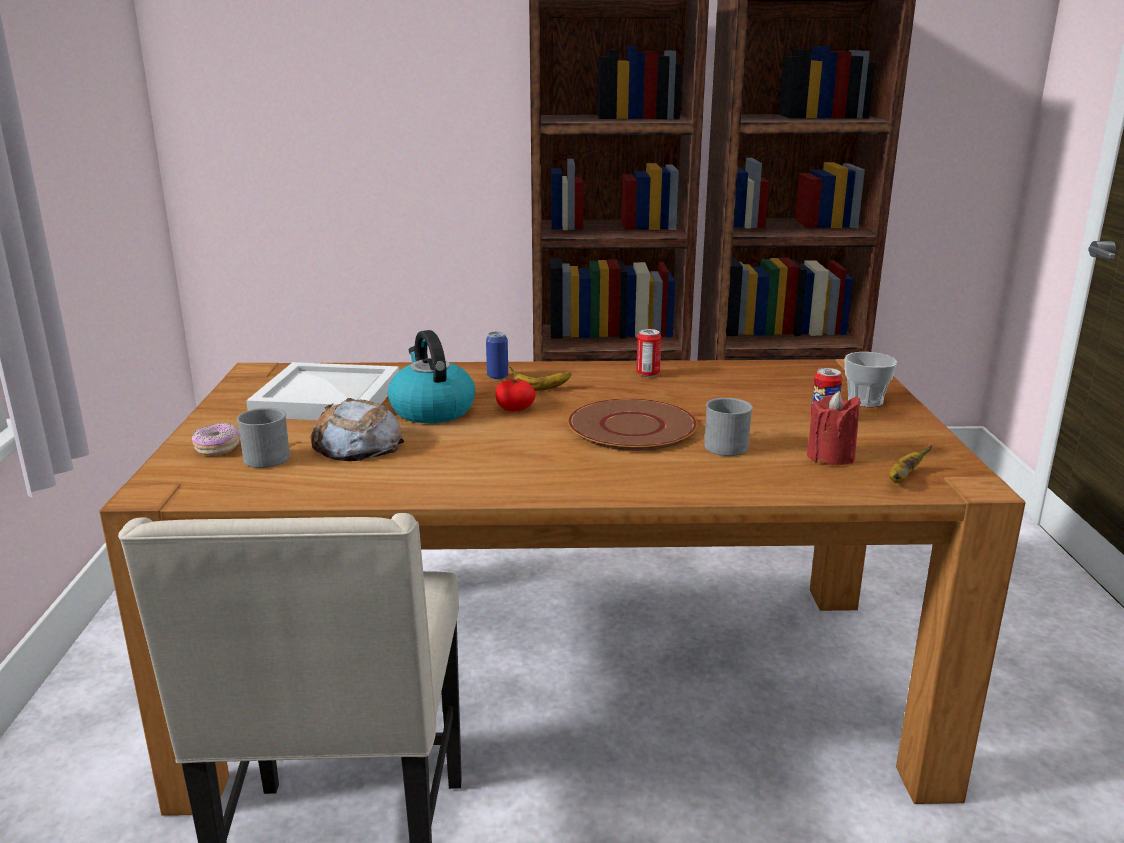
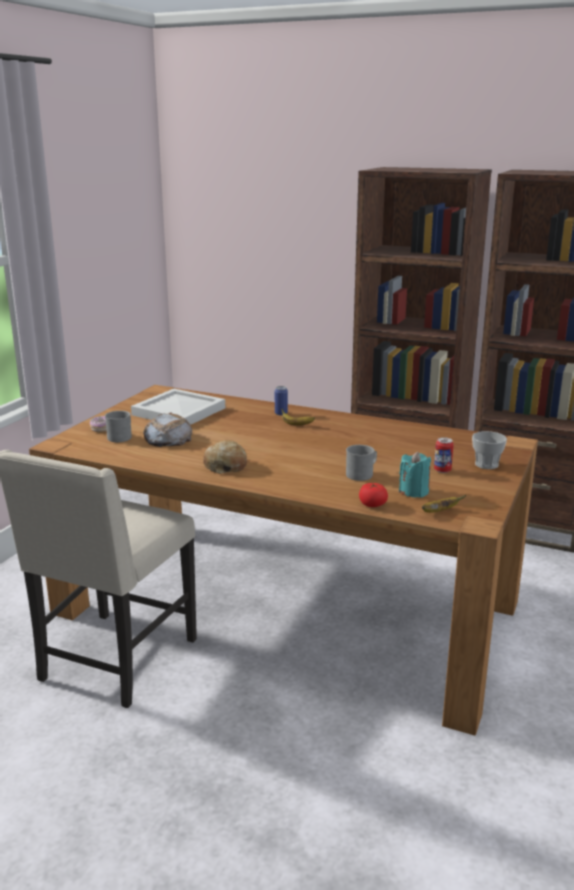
camera: 25 degrees right, 0 degrees up
(431, 410) = (224, 427): kettle -> none
(507, 471) = (225, 465): none -> bread
(515, 408) = (269, 433): tomato -> tomato (372, 504)
(632, 427) = (320, 455): brown plate -> none
(648, 374) = (370, 426): can -> none
(830, 456) = (414, 491): red candle -> turquoise candle

